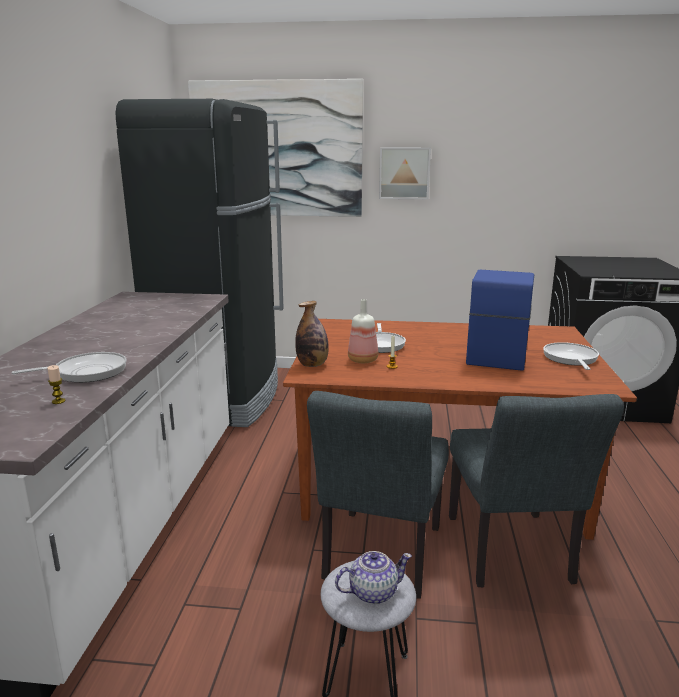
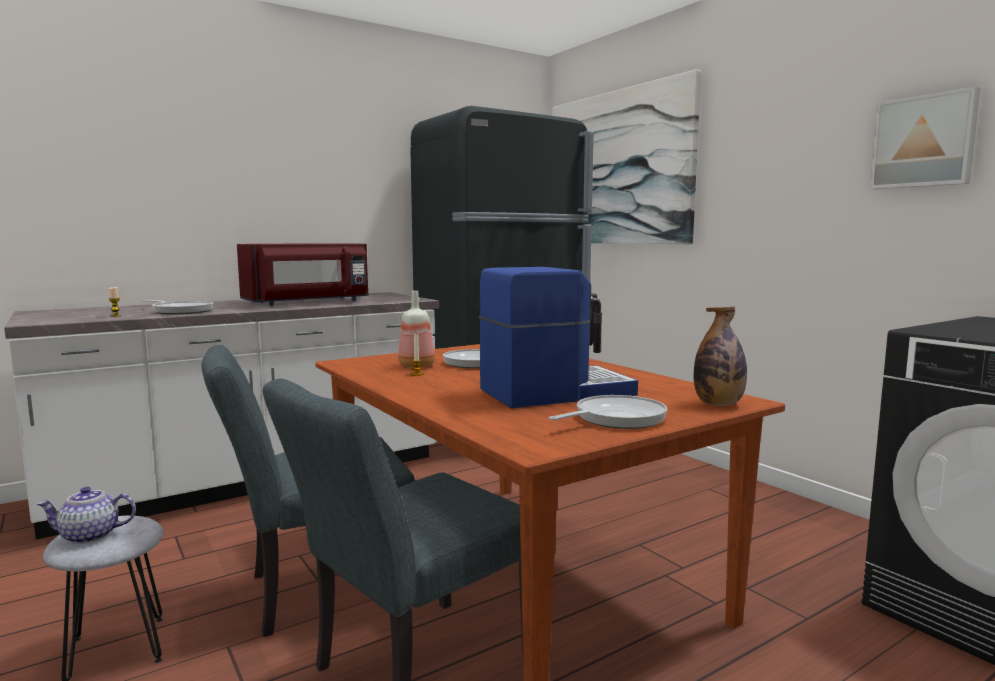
camera: 50 degrees right, 10 degrees down
(137, 324) = (308, 302): none -> red microwave
(312, 365) = (372, 359): bottle -> bottle (718, 404)
(372, 592) = (90, 536): teapot -> teapot turned 135 degrees clockwise
(404, 173) = (743, 184): picture -> picture (924, 141)

